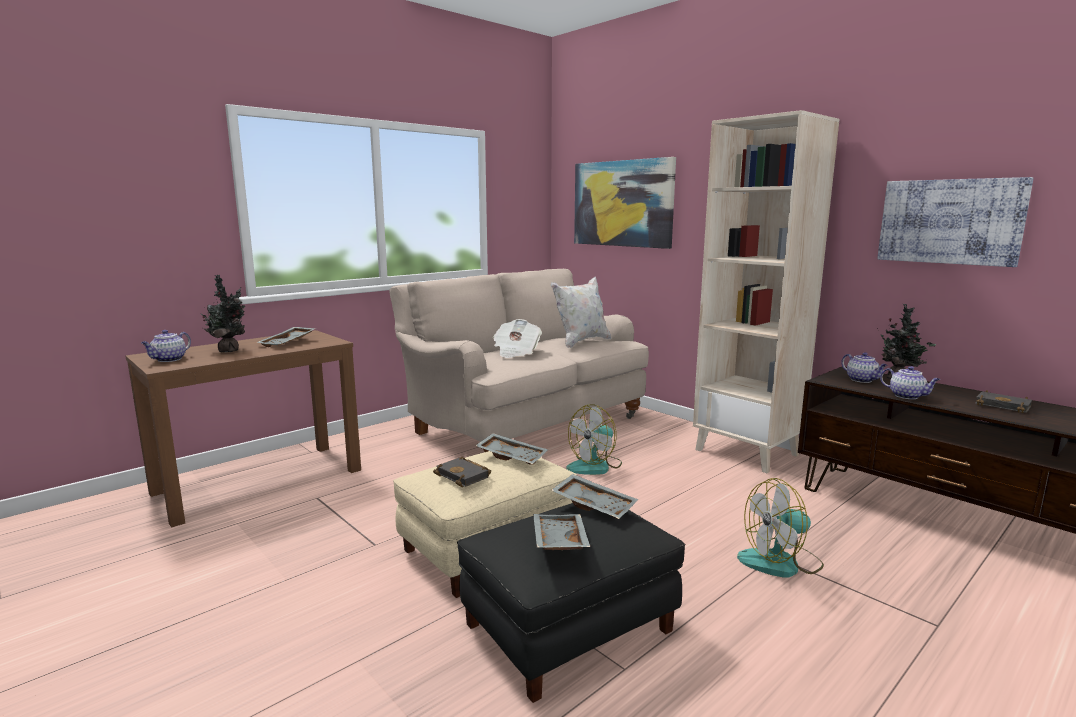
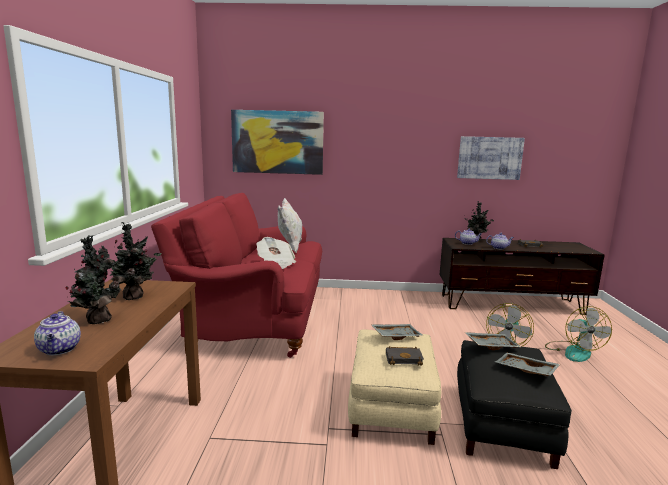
camera: 45 degrees left, 0 degrees up
(288, 343) = (134, 296): grey tray -> potted plant
(524, 424) = (254, 319): beige sofa -> red sofa
(595, 466) = (347, 332): fan -> fan (573, 351)
(747, 452) = (398, 298): beige bookcase -> none

